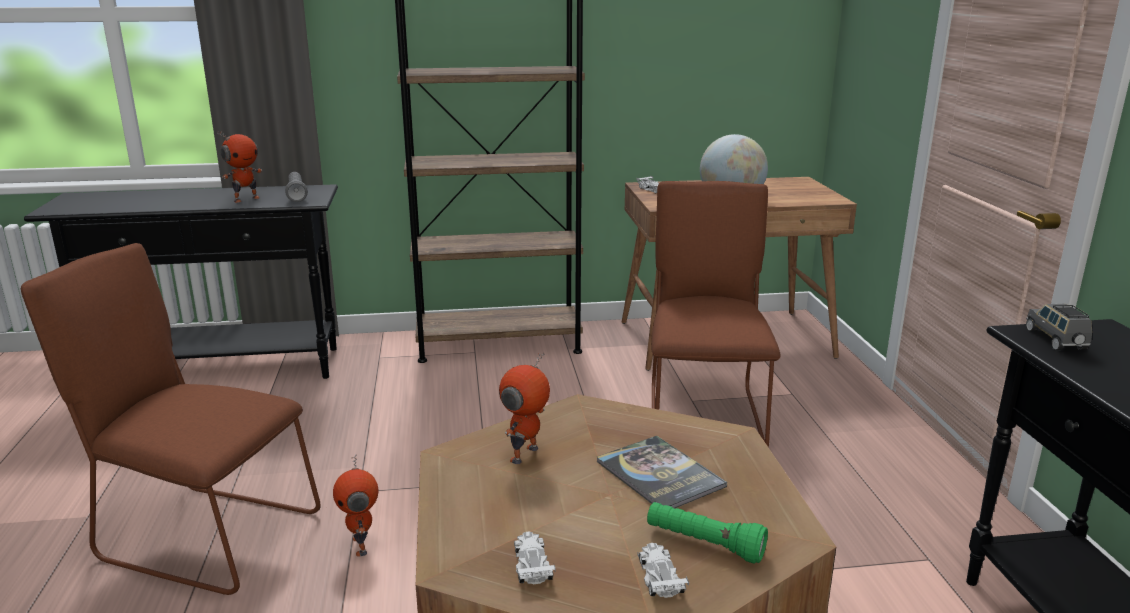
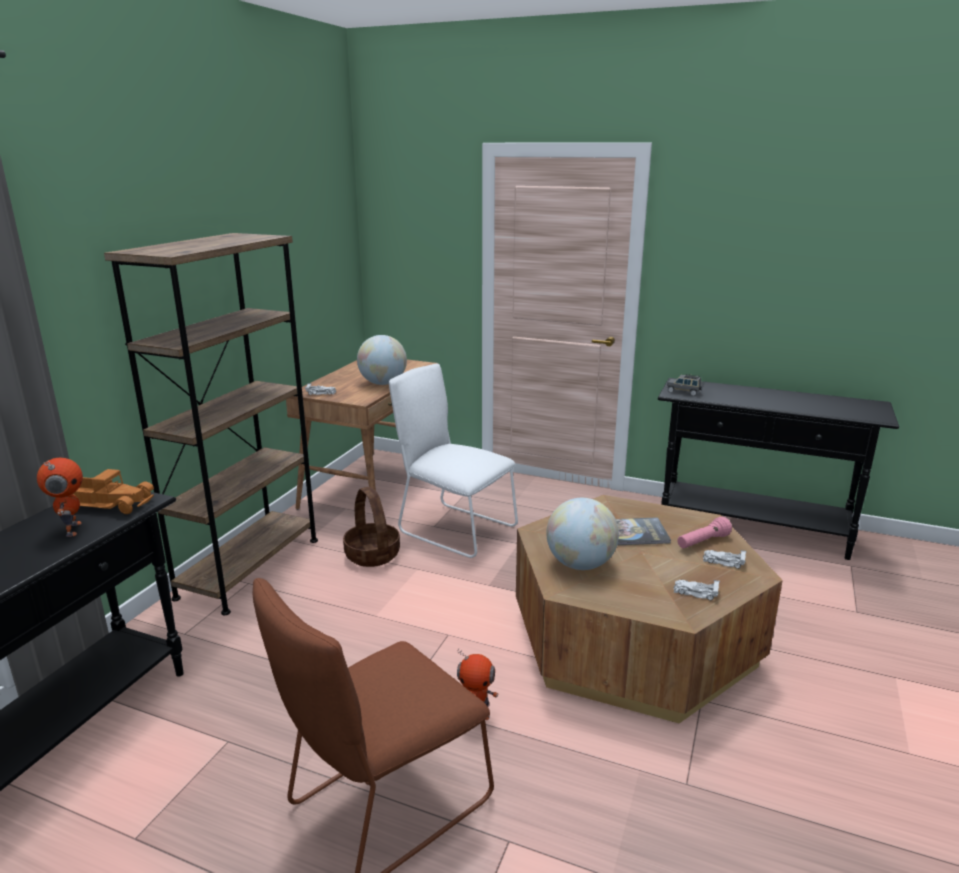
camera: 60 degrees left, 0 degrees up
(296, 194) = (107, 503): grey flashlight -> toy truck
(526, 455) = (580, 564): toy robot -> globe
(589, 388) = (373, 555): none -> basket
(704, 413) = (453, 528): brown chair -> white chair
(704, 544) = (702, 542): green flashlight -> pink flashlight

